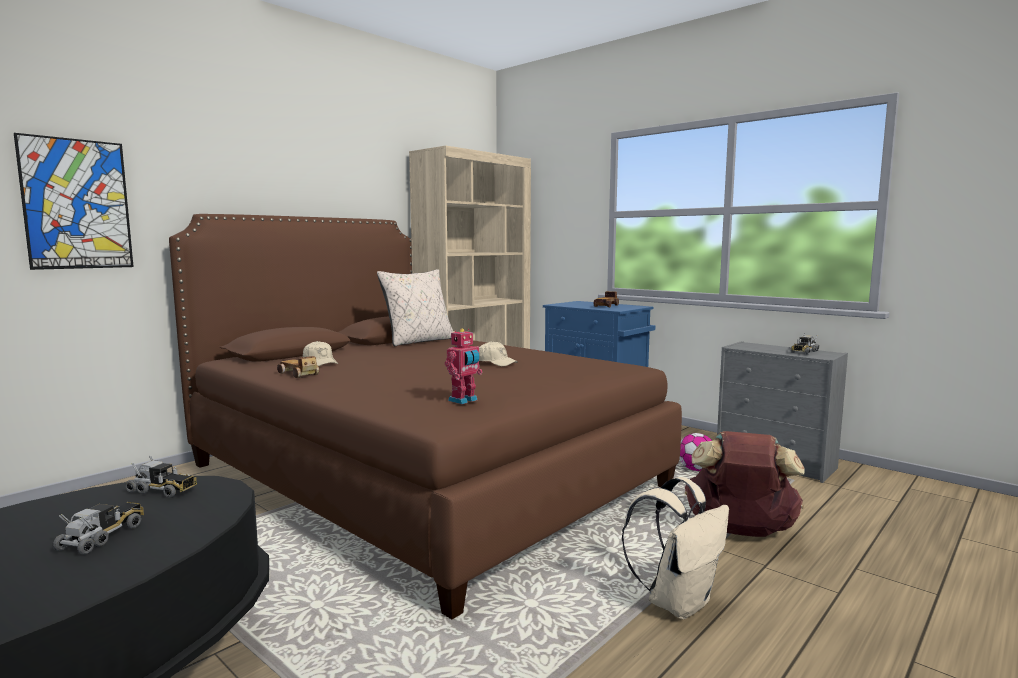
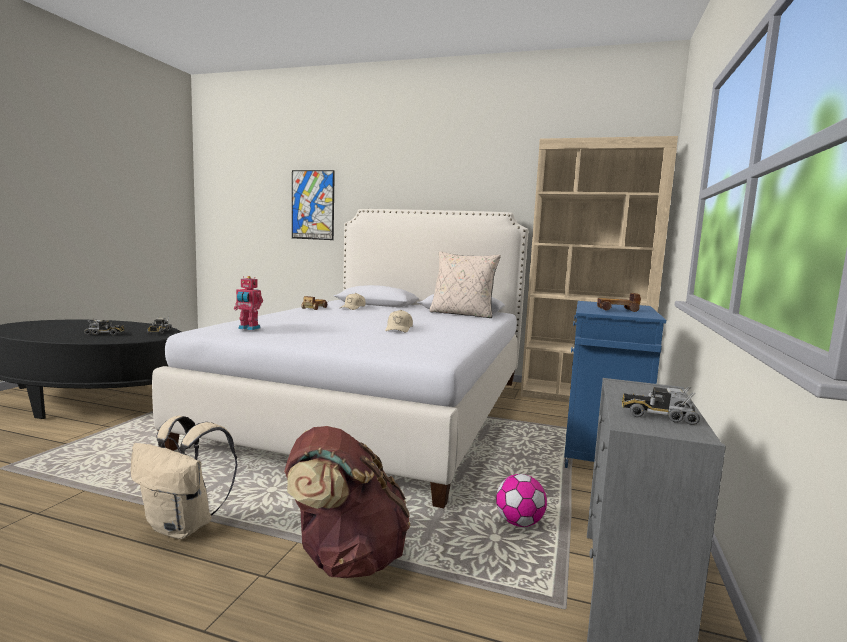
camera: 65 degrees right, 0 degrees up
(420, 475) = (377, 409): brown bed -> white bed

